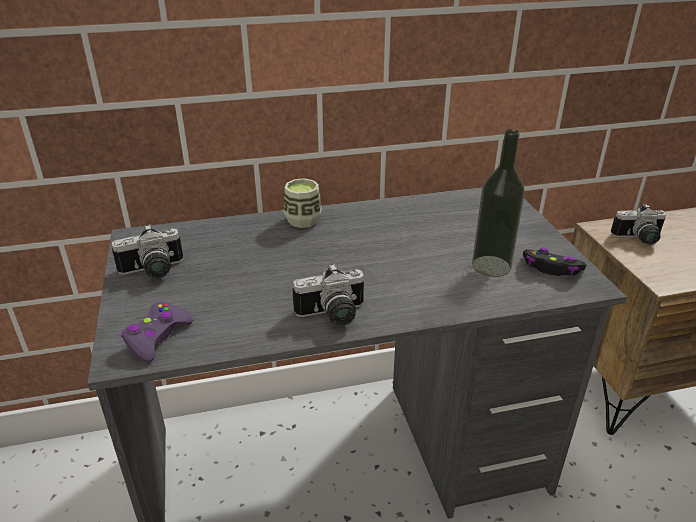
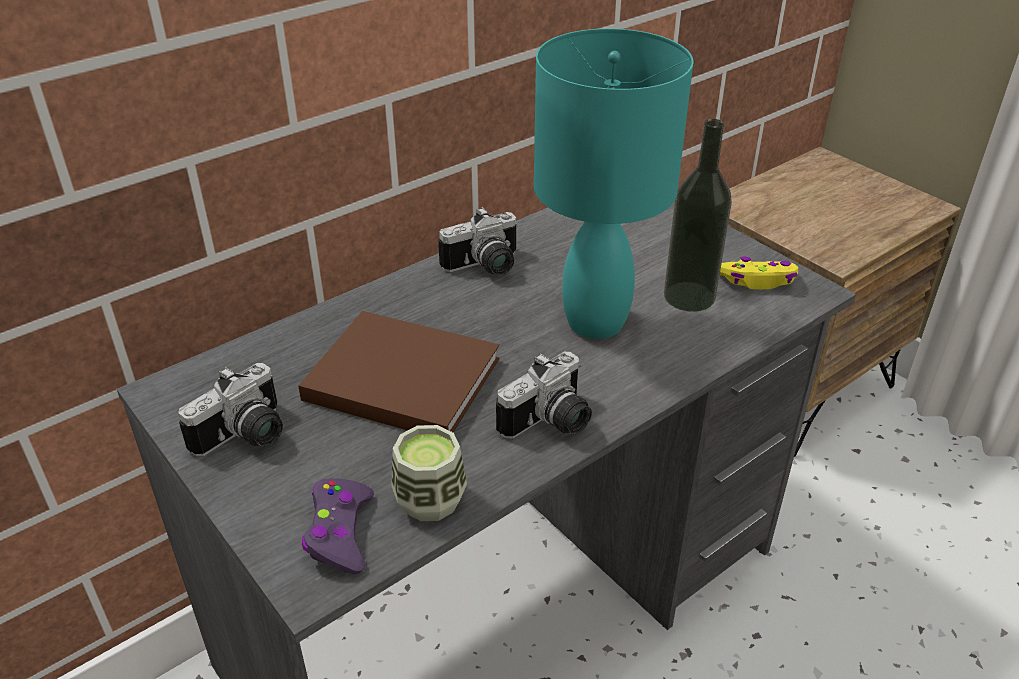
camera: 25 degrees left, 5 degrees up
(261, 263) = (397, 377): none -> brown book
(303, 220) = (404, 295): cup -> cup (430, 500)
(413, 265) = (597, 322): none -> turquoise table lamp
(551, 268) = (757, 280): black game controller -> yellow game controller
(639, 239) = (781, 207): camera -> camera (485, 267)

